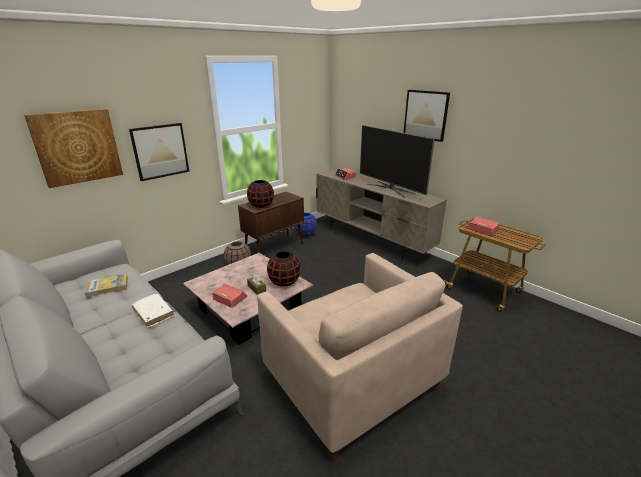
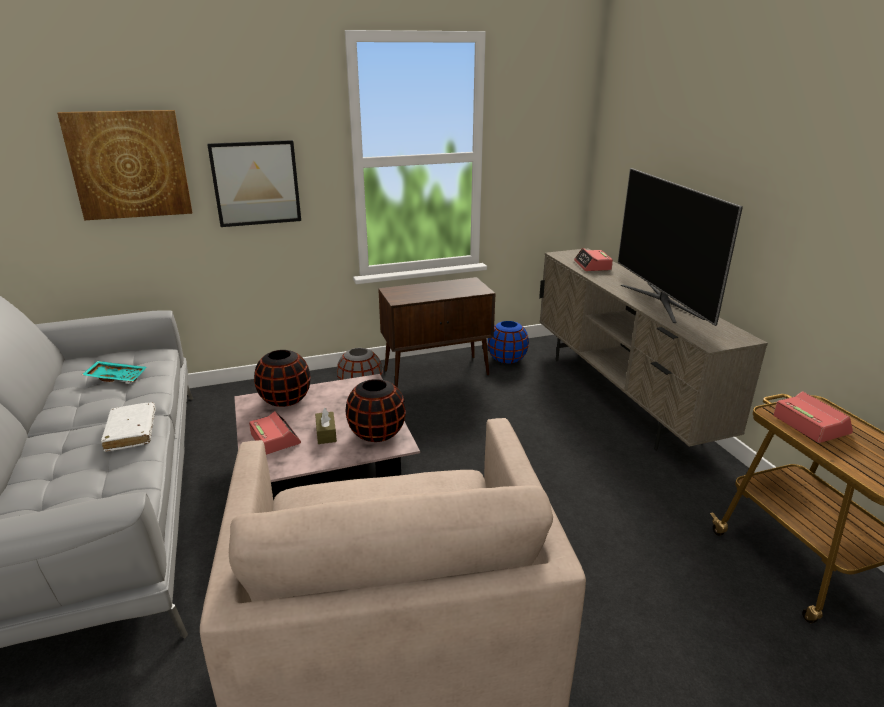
camera: 25 degrees right, 0 degrees up
(107, 287) = (117, 377): book -> turquoise tray
(261, 205) = (413, 294): black vase -> black vase (285, 400)
(425, 115) = (750, 155): picture -> none

